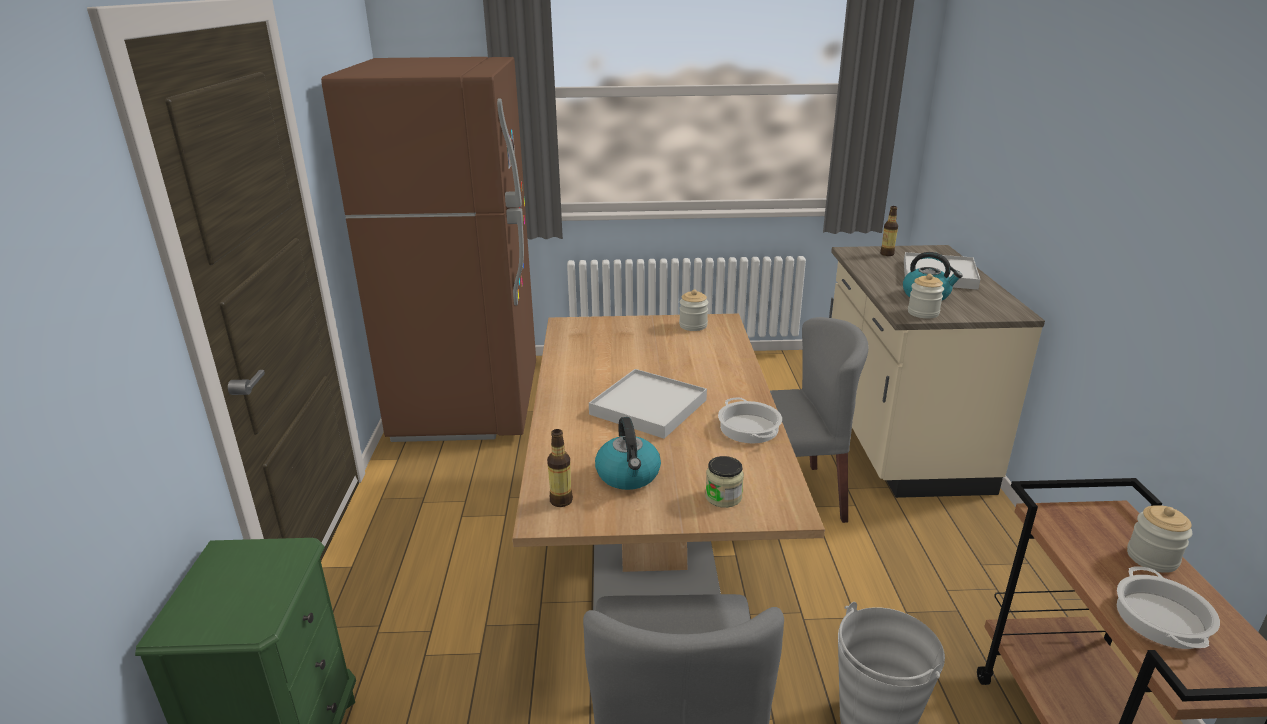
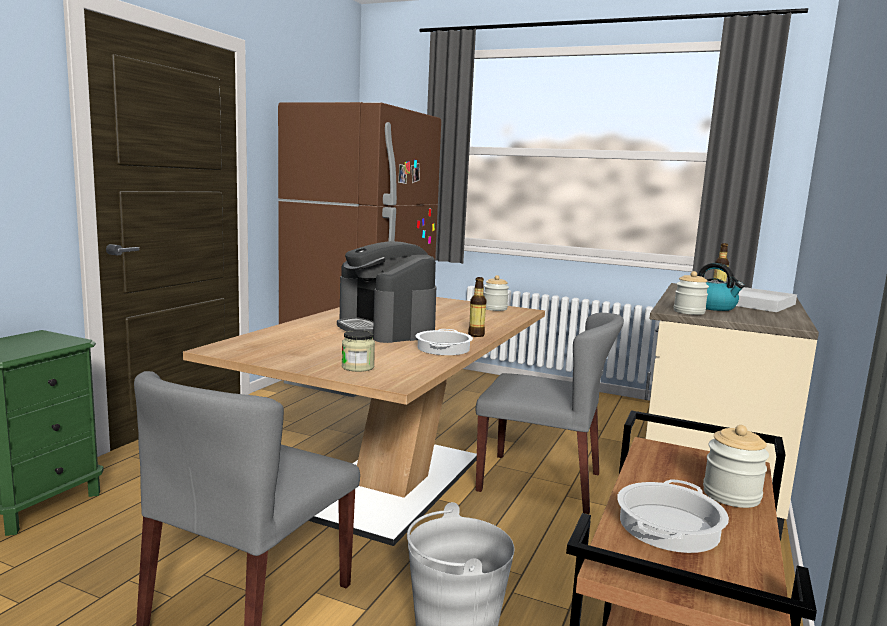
camera: 25 degrees right, 15 degrees down
(561, 501) = (243, 346): bottle -> bottle (476, 335)
(628, 475) = (310, 347): kettle -> none
(649, 407) = (386, 329): white tray -> coffee machine

